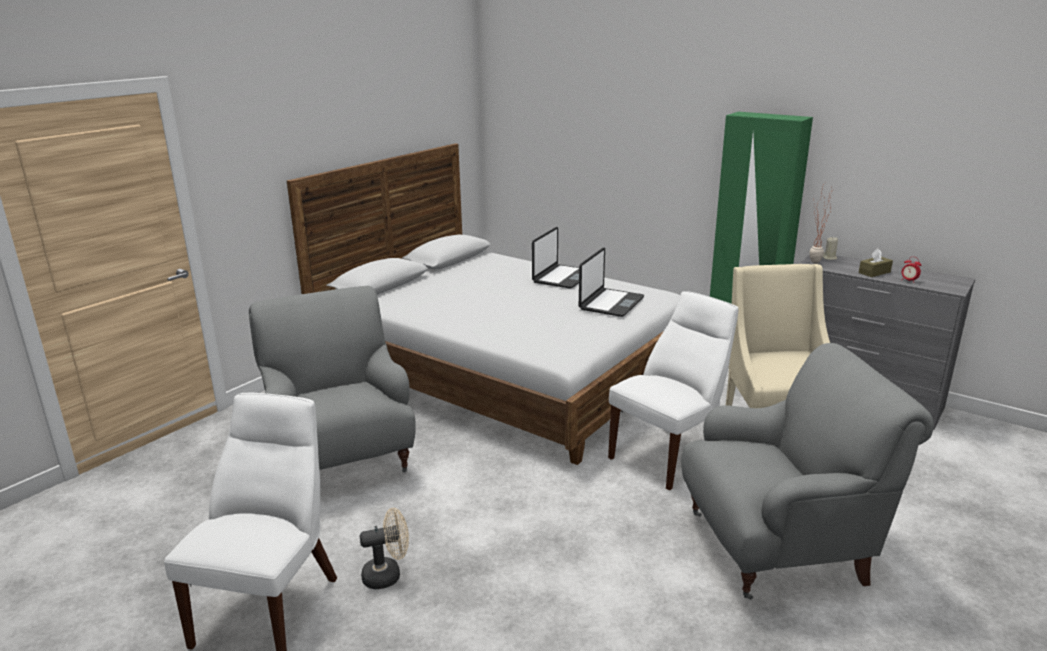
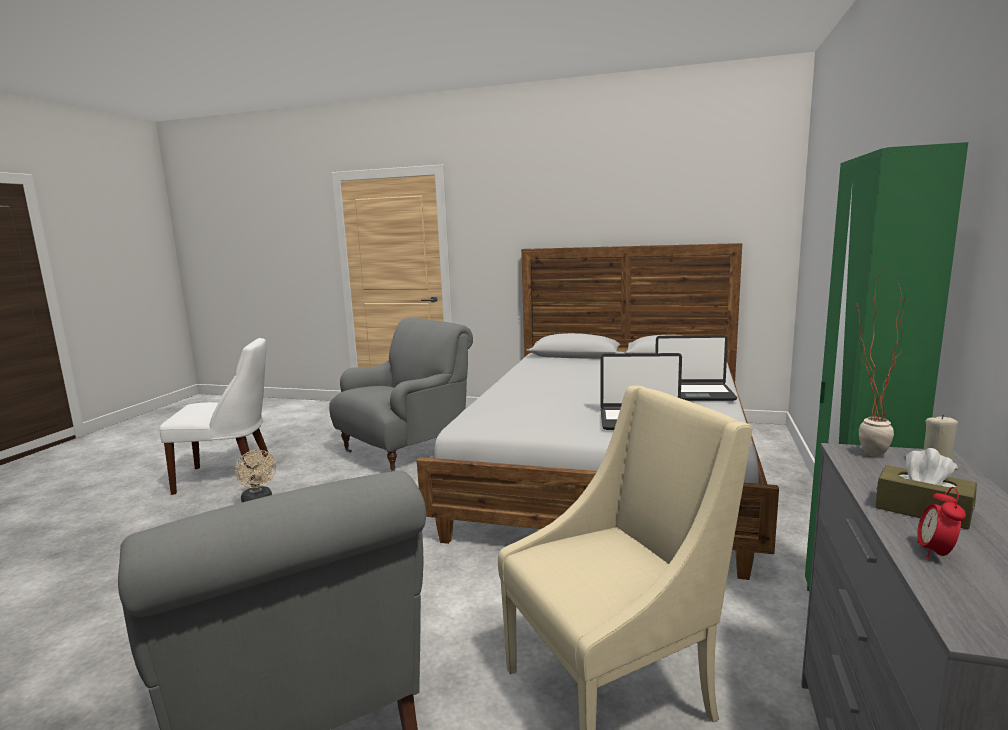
camera: 70 degrees right, 10 degrees down
(670, 454) = (494, 597): white chair -> none

